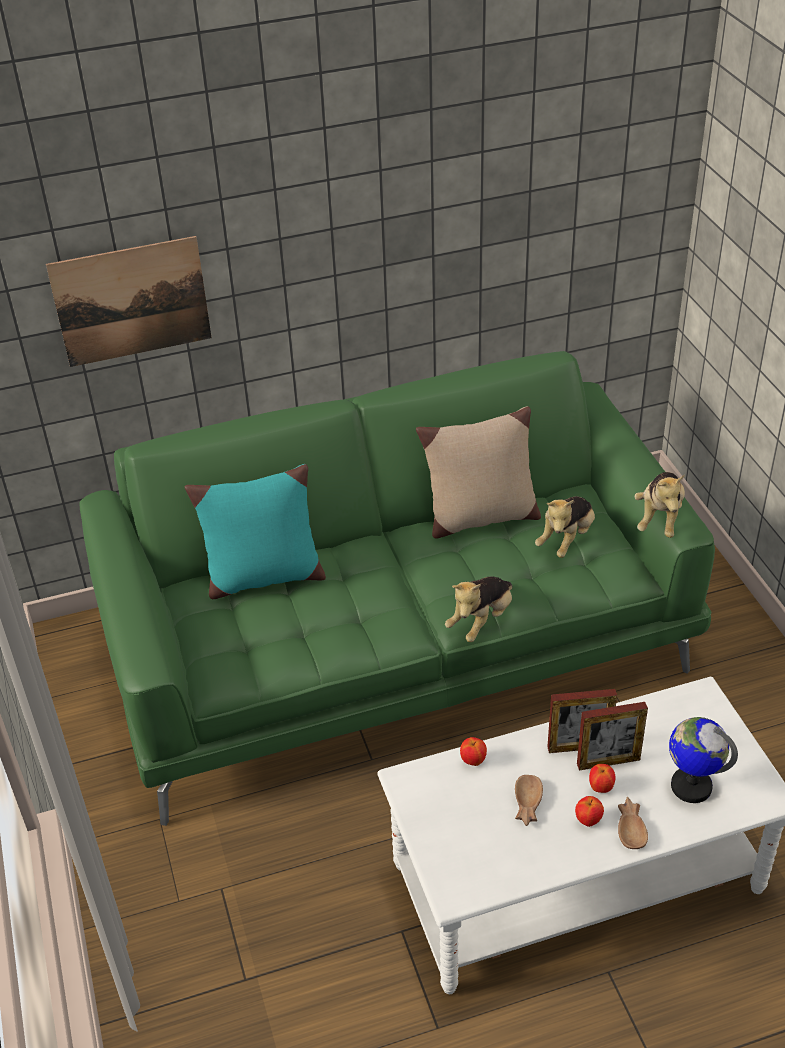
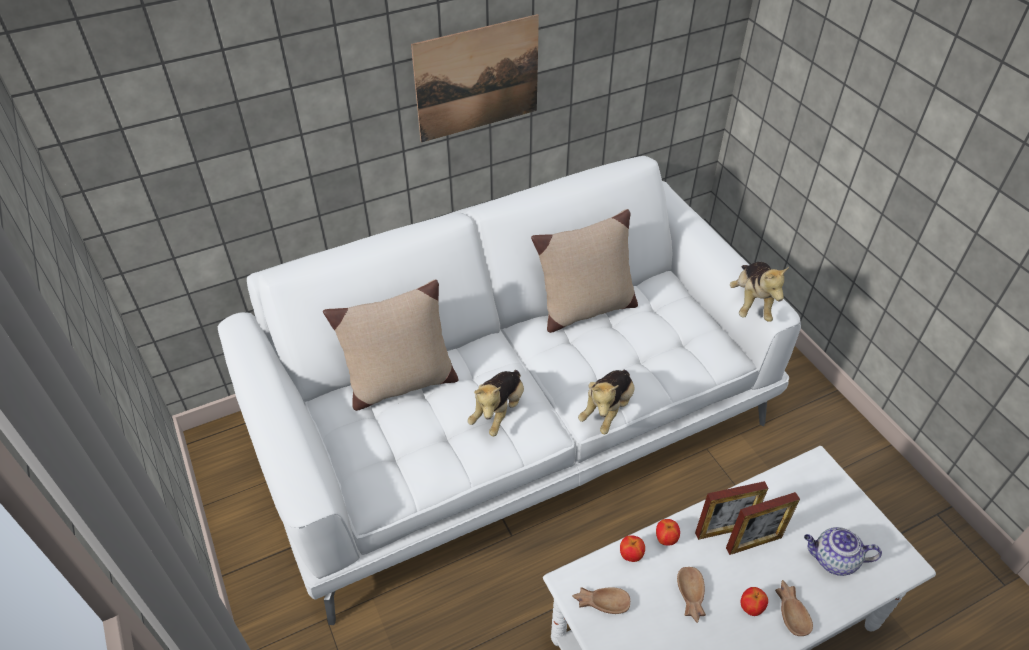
camera: 10 degrees left, 5 degrees up
(131, 301) = (252, 133): picture -> picture (477, 79)
(263, 577) = (400, 384): turquoise pillow -> beige pillow
(397, 641) = (514, 418): green sofa -> white sofa
(431, 798) = (600, 601): none -> brown bowl
(566, 539) = (664, 324): plush toy -> plush toy (498, 411)
(601, 788) = (753, 571): apple -> apple (665, 539)
(691, 786) = (833, 560): globe -> teapot

